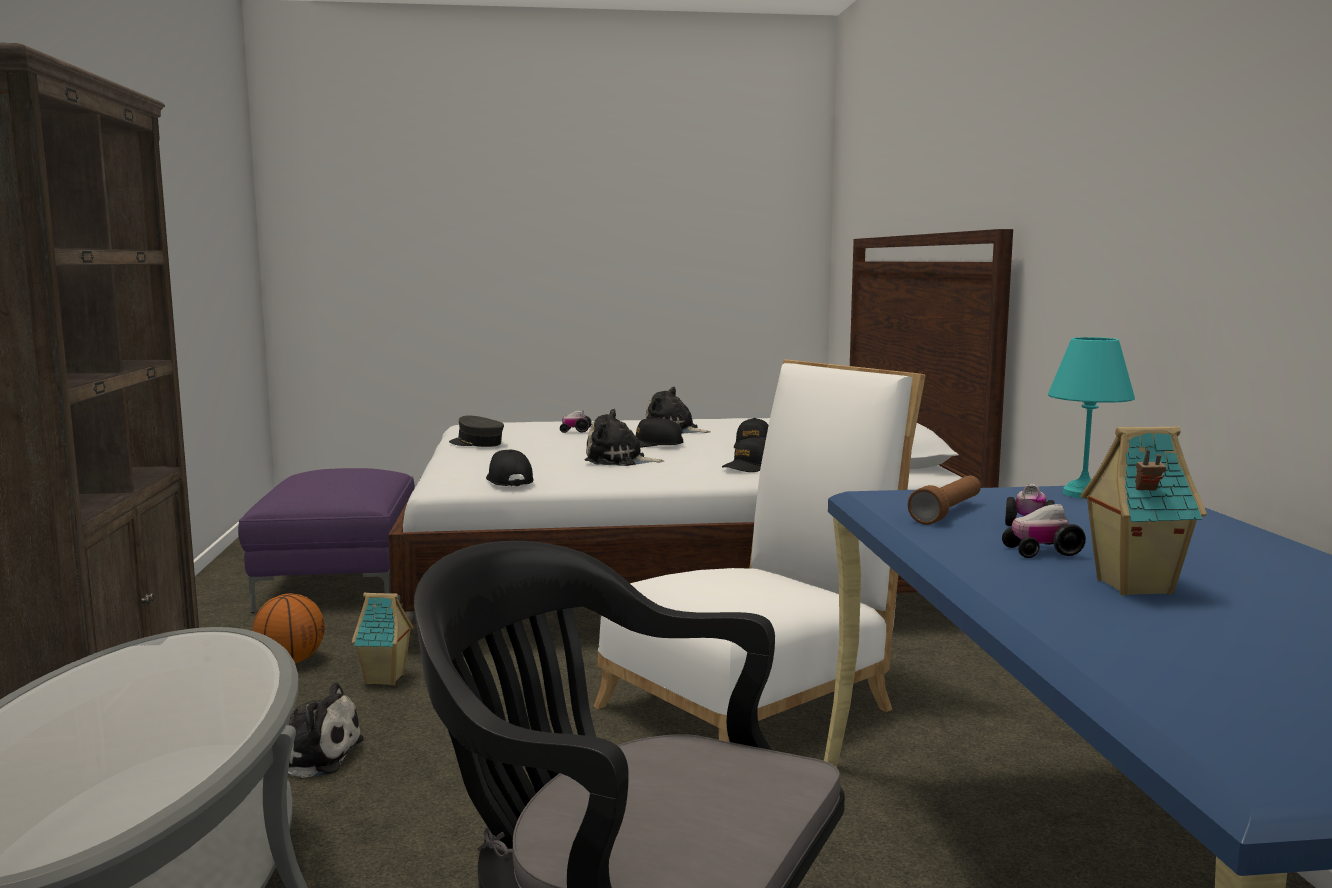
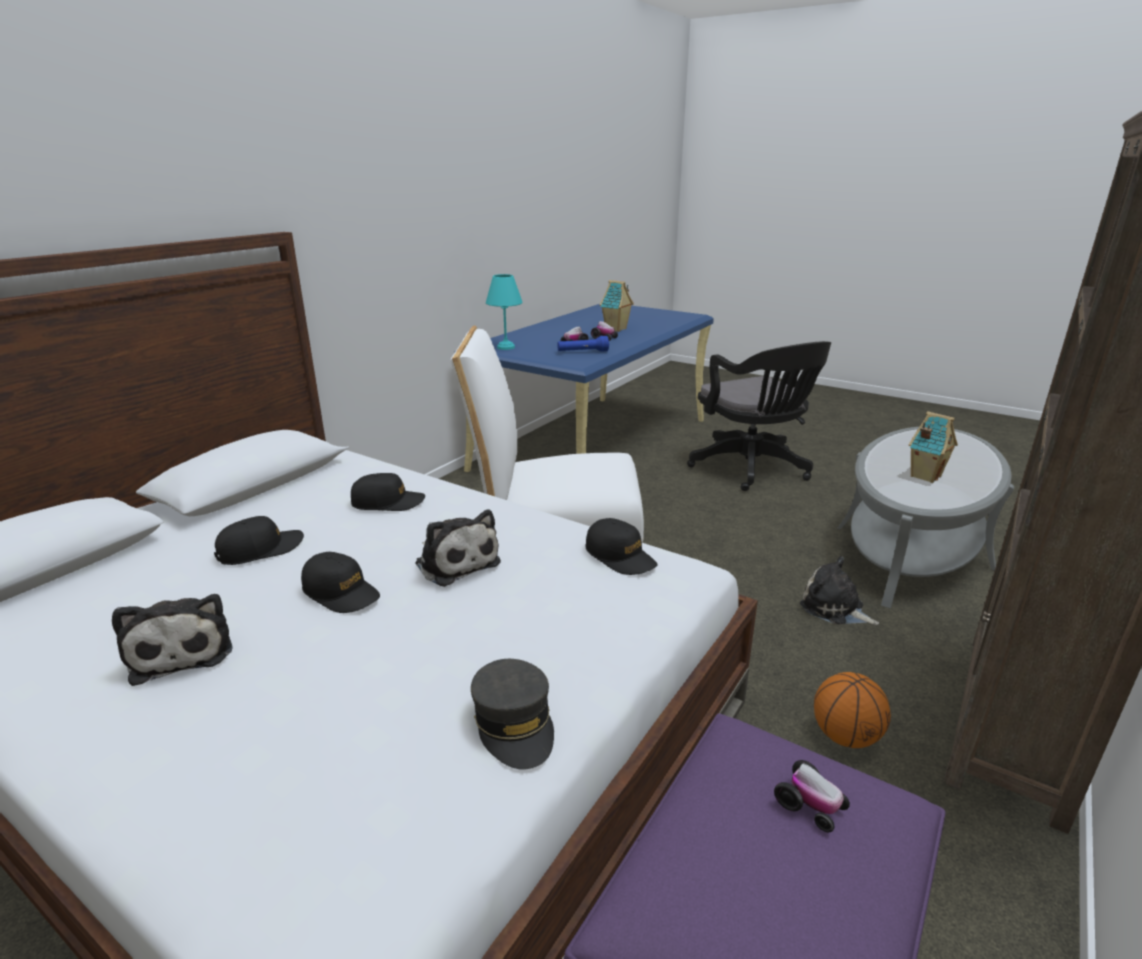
camera: 140 degrees left, 15 degrees up
(386, 679) = (763, 665): toy house -> toy house (924, 476)
(508, 480) = (620, 556): black cap -> black cap turned 60 degrees counterclockwise
(575, 431) = (319, 697): toy car -> toy car (810, 805)
(947, 513) = (582, 352): brown flashlight -> blue flashlight

